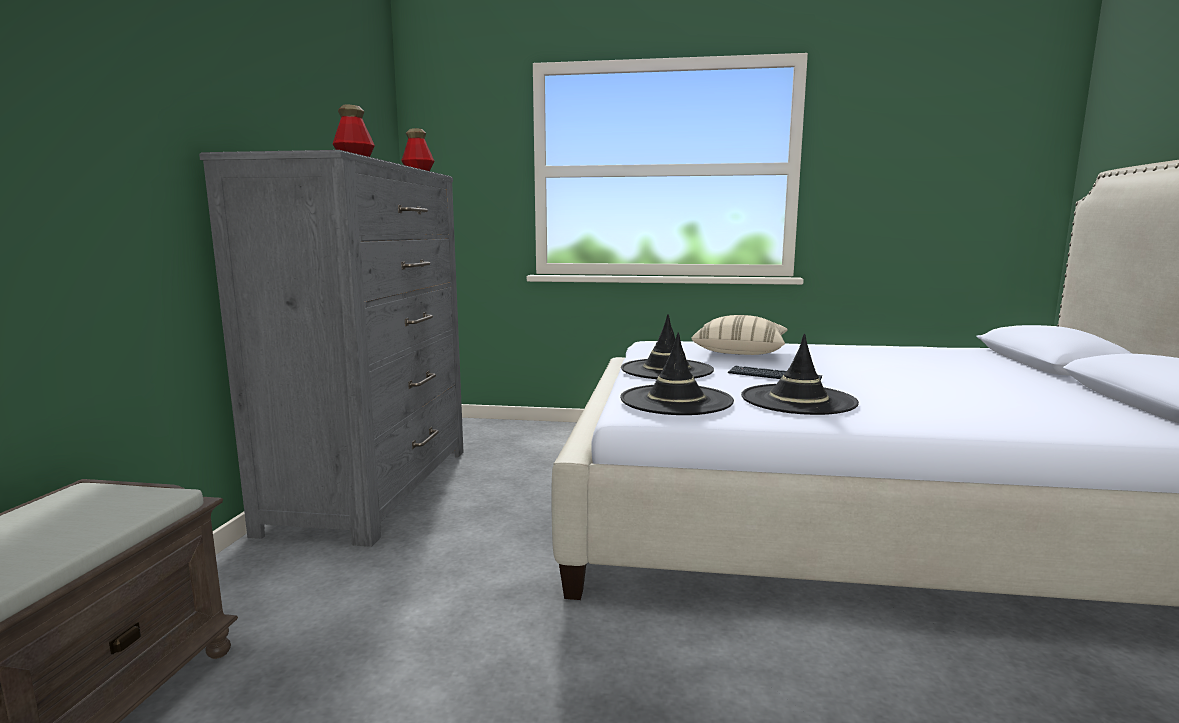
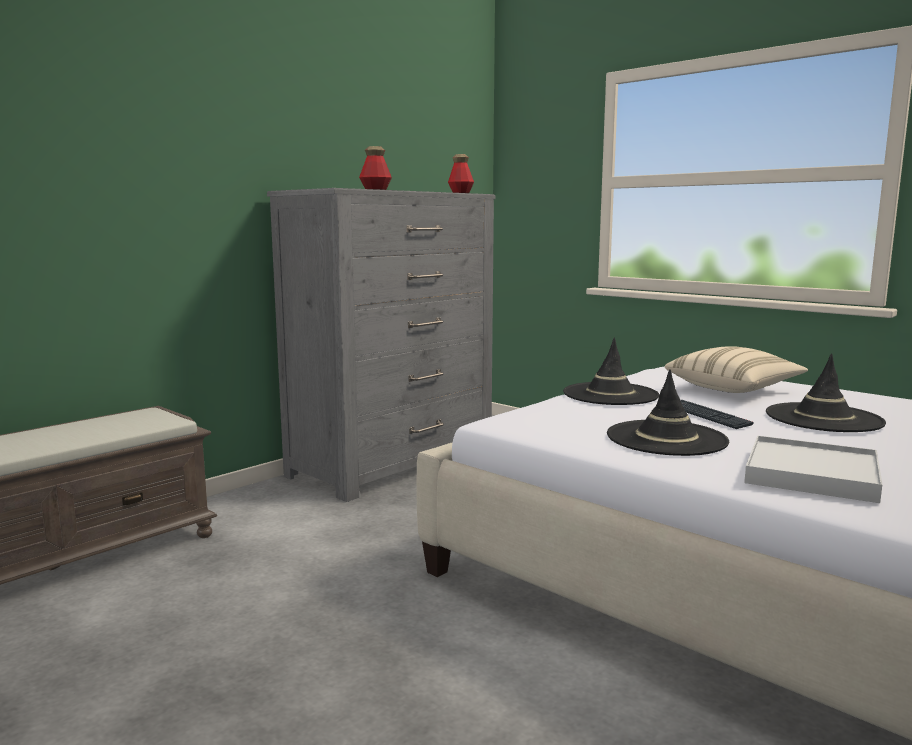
camera: 35 degrees right, 0 degrees up
(676, 400) = (548, 419): black hat -> black hat (823, 418)
(946, 408) = (811, 474): none -> white tray

